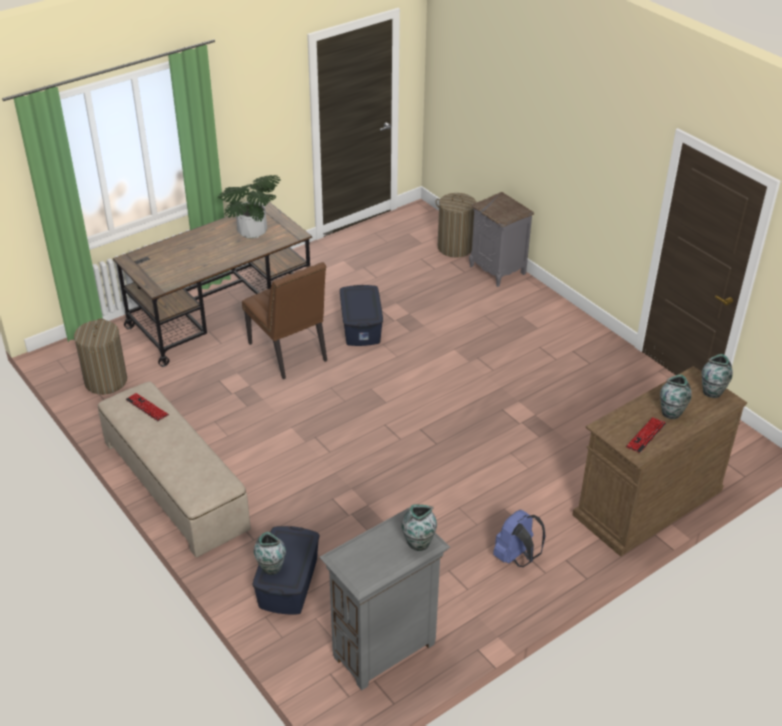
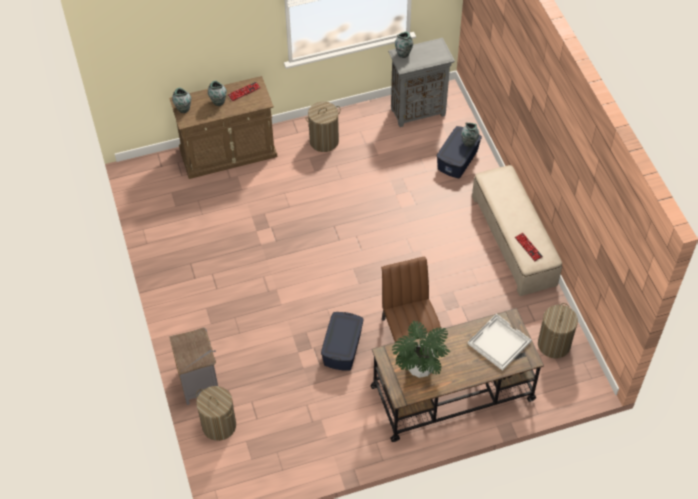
camera: 160 degrees left, 15 degrees up
(168, 265) = (498, 343): none -> white tray
(516, 557) = (324, 141): blue backpack -> laundry basket

